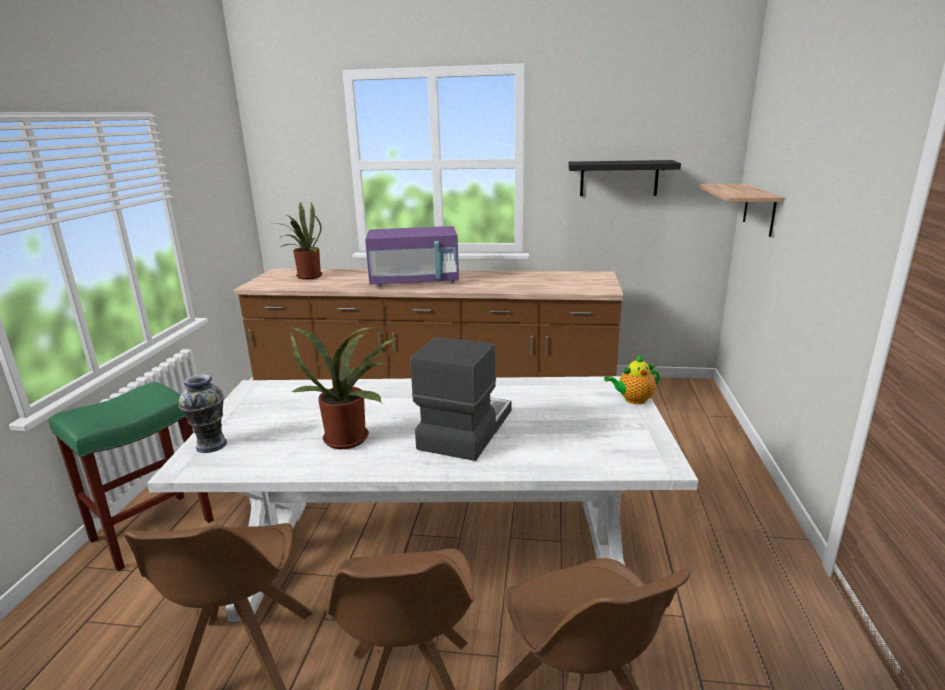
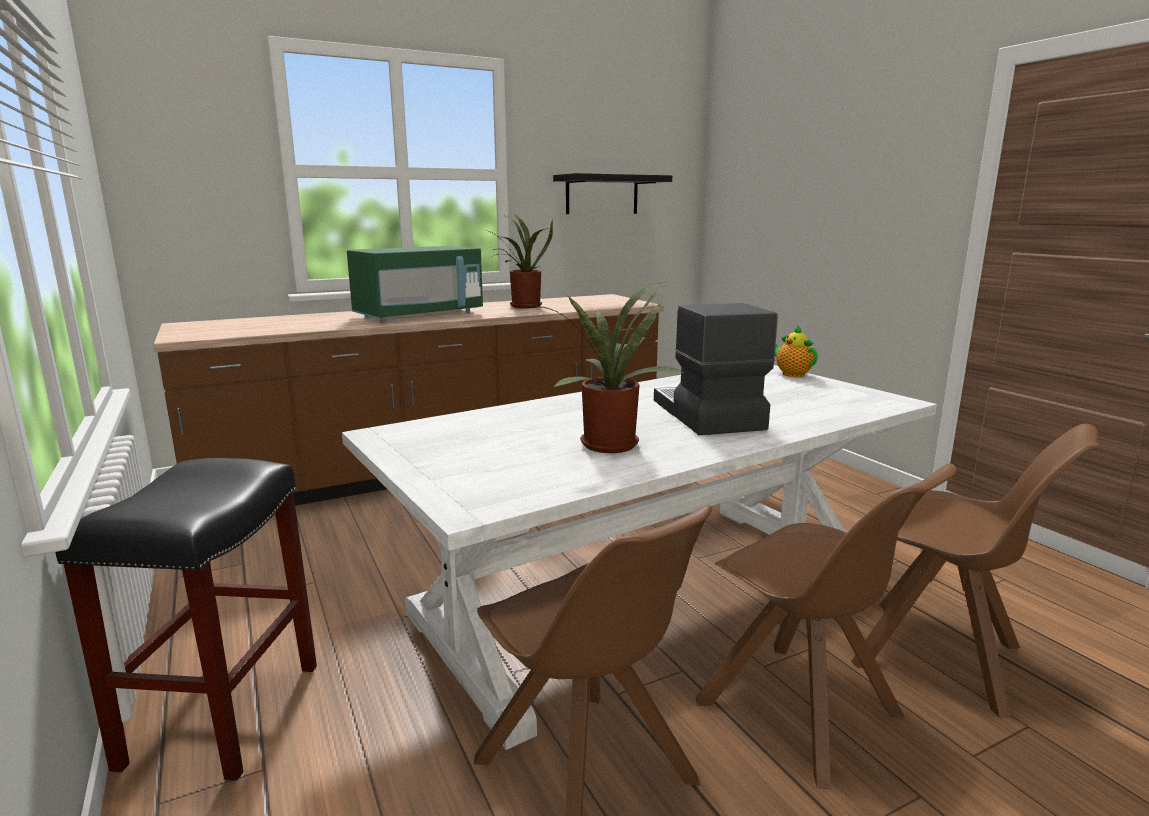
camera: 35 degrees left, 5 degrees down
(154, 529) = (224, 712): green stool -> black stool
(212, 445) = (454, 485): vase -> none
(306, 277) = (248, 324): potted plant -> potted plant (522, 306)
(415, 281) = (419, 315): purple microwave -> green microwave
(633, 400) = (791, 374): teapot -> teapot turned 105 degrees clockwise
(759, 209) = (745, 218): shelf -> none

